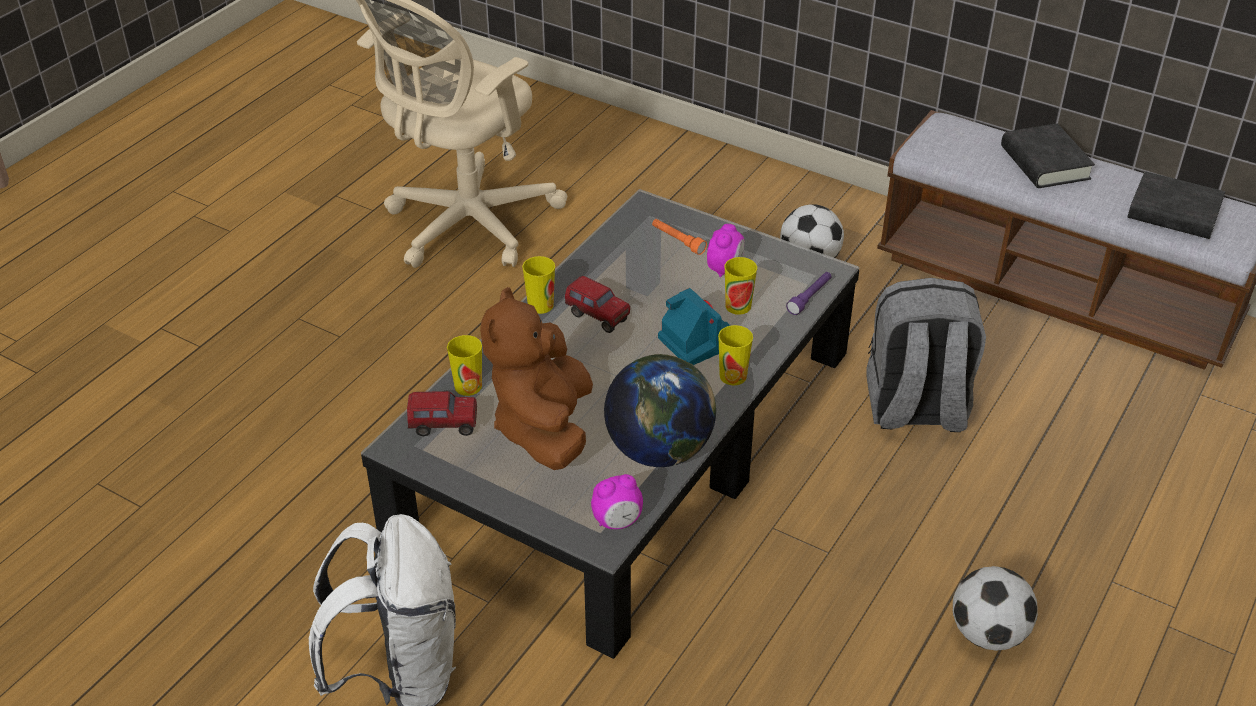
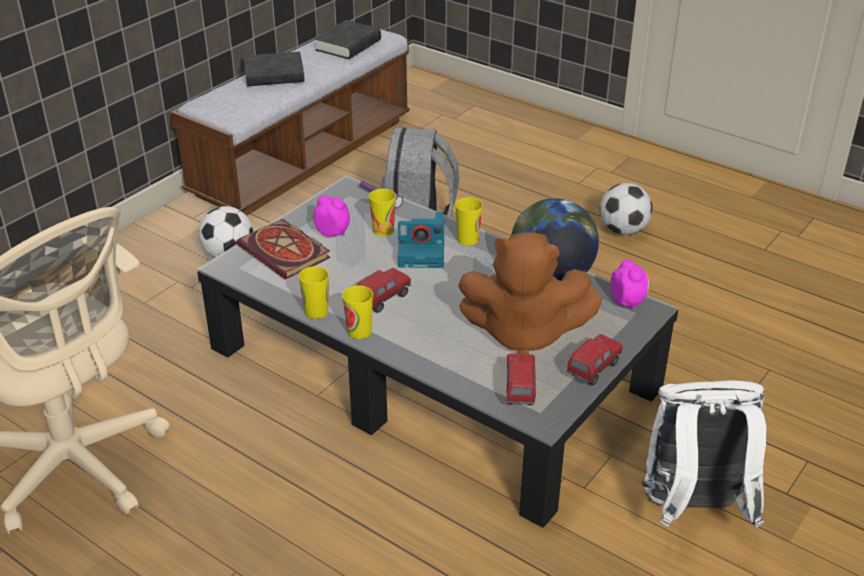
camera: 85 degrees left, 5 degrees down
(468, 386) = (467, 376): cup -> cup (316, 311)
(479, 486) = (593, 370): none -> toy truck
(677, 241) = (286, 252): orange flashlight -> book
(695, 340) = (423, 253): camera -> camera turned 150 degrees counterclockwise

